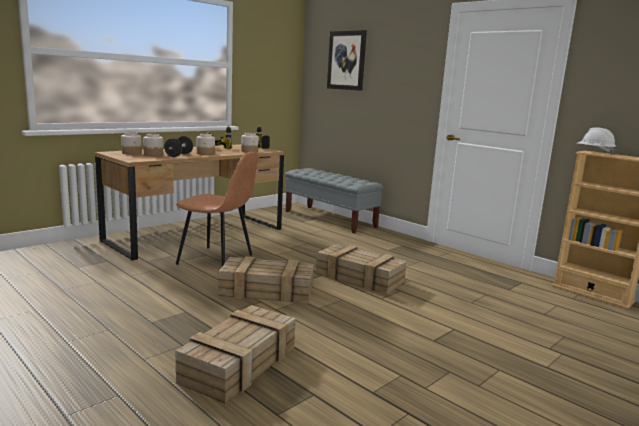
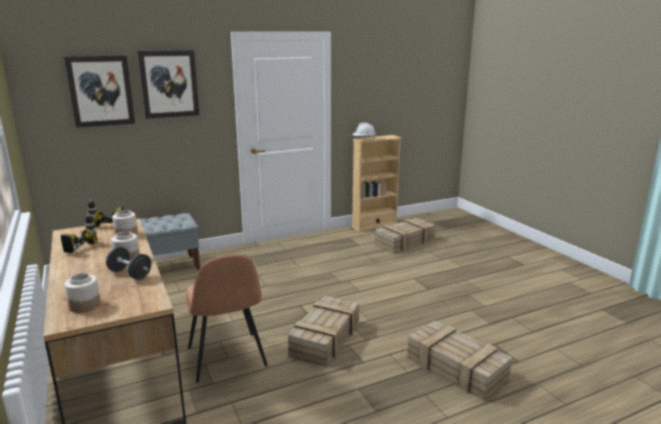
camera: 70 degrees left, 5 degrees up
(153, 154) = (113, 290): jar -> none
(217, 260) = (227, 358): brown chair -> brown chair turned 120 degrees clockwise
(361, 278) = (316, 290): crate -> crate (405, 241)
(391, 57) = (169, 84): none -> picture

